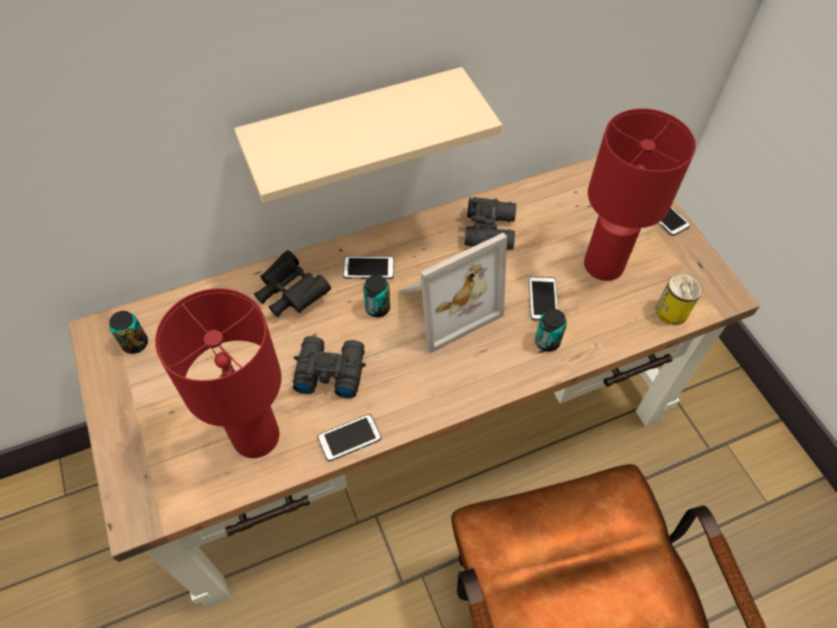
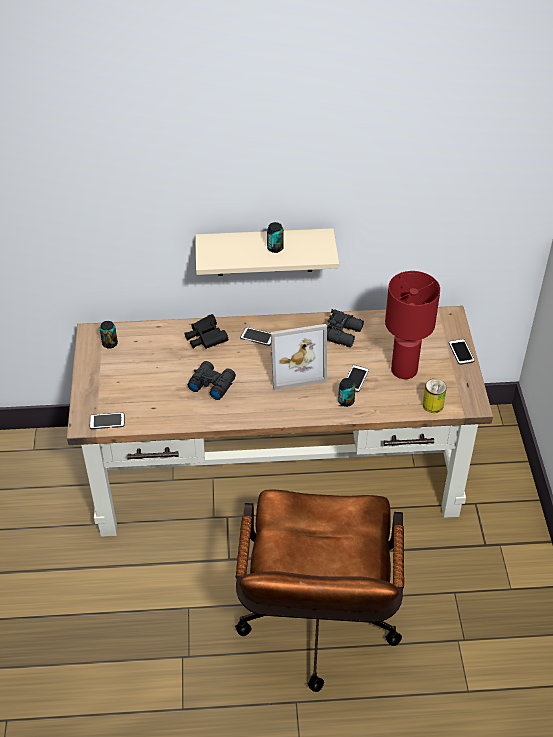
camera: 20 degrees right, 10 degrees down
(254, 437) = (158, 405): red table lamp -> none
(349, 438) = (209, 419): phone -> phone (107, 421)
(377, 308) = (253, 359): can -> can (275, 248)

